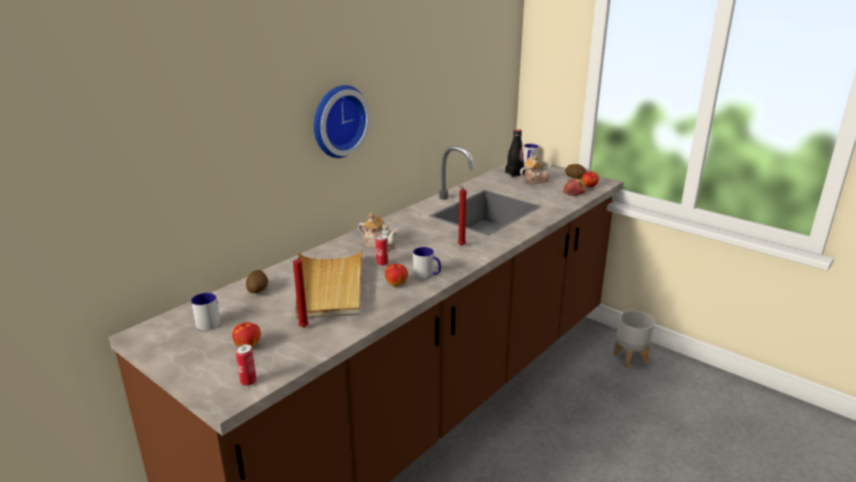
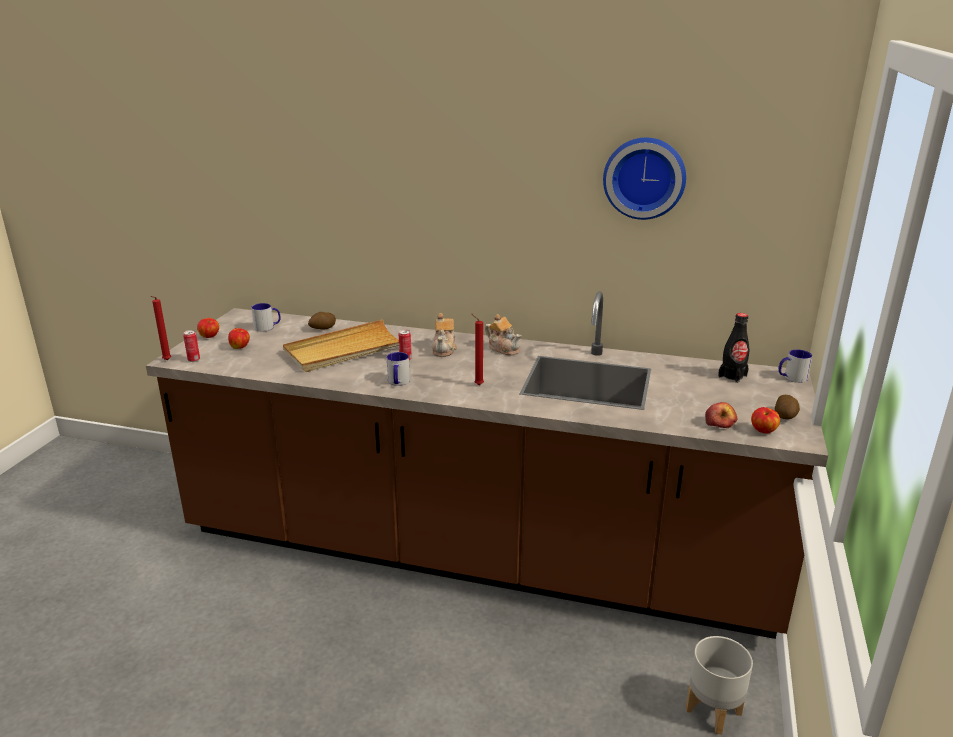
camera: 65 degrees right, 0 degrees up
(304, 328) = (274, 358): red candle -> red candle (166, 361)
(337, 120) = (461, 215): wall clock -> wall clock (644, 177)
(396, 283) = (371, 373): apple -> apple (210, 337)
(535, 180) = (728, 392): teapot -> teapot (504, 348)

